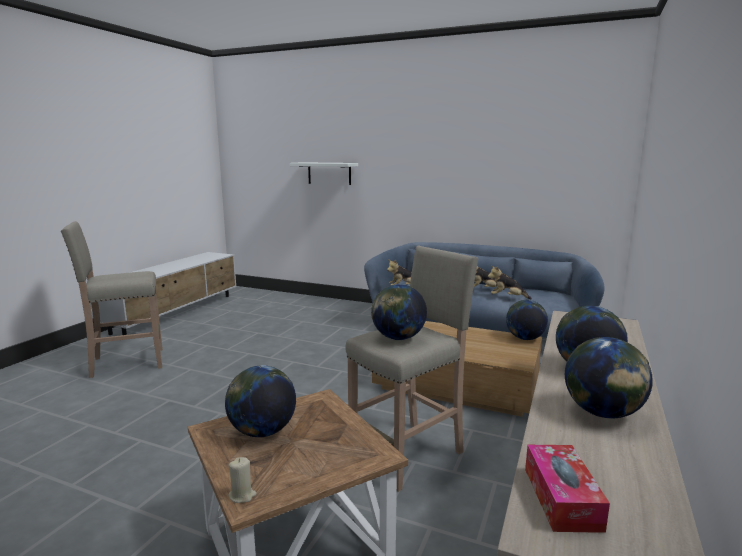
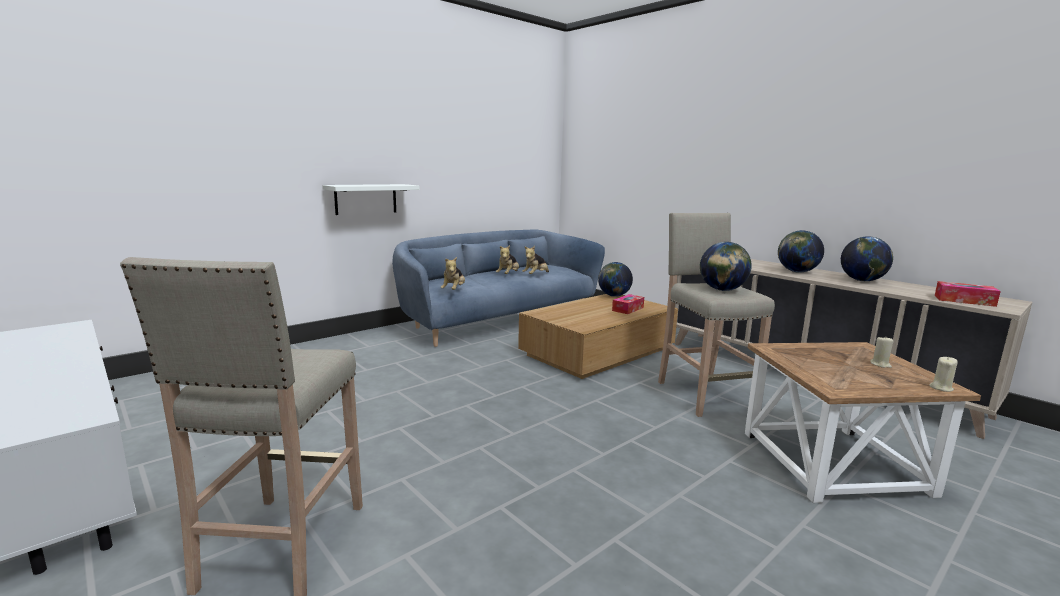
camera: 65 degrees left, 0 degrees up
(262, 432) = (836, 372): globe -> none
(308, 461) = (880, 364): none -> beige candle
(329, 173) = (258, 155): white shelf -> white shelf (366, 199)
(482, 350) = (628, 309): none -> tissue box

